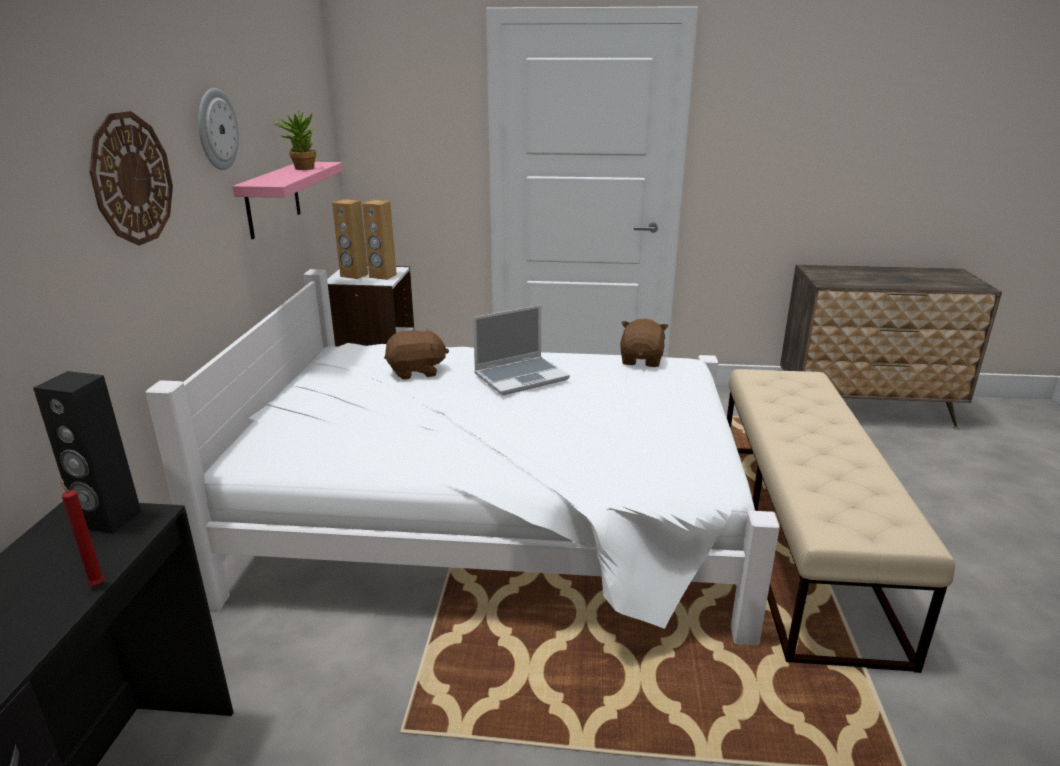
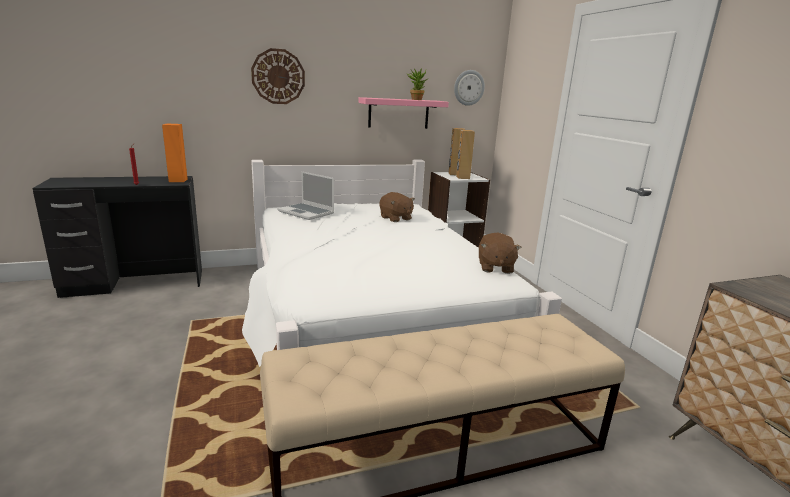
camera: 65 degrees right, 5 degrees down
(109, 519) = (178, 180): black speaker -> orange speaker
(216, 129) = (353, 68): wall clock -> wall clock (468, 87)
(521, 376) = (415, 238): laptop -> laptop (307, 212)
(642, 360) = (495, 267): brown plush toy -> brown plush toy turned 105 degrees clockwise

